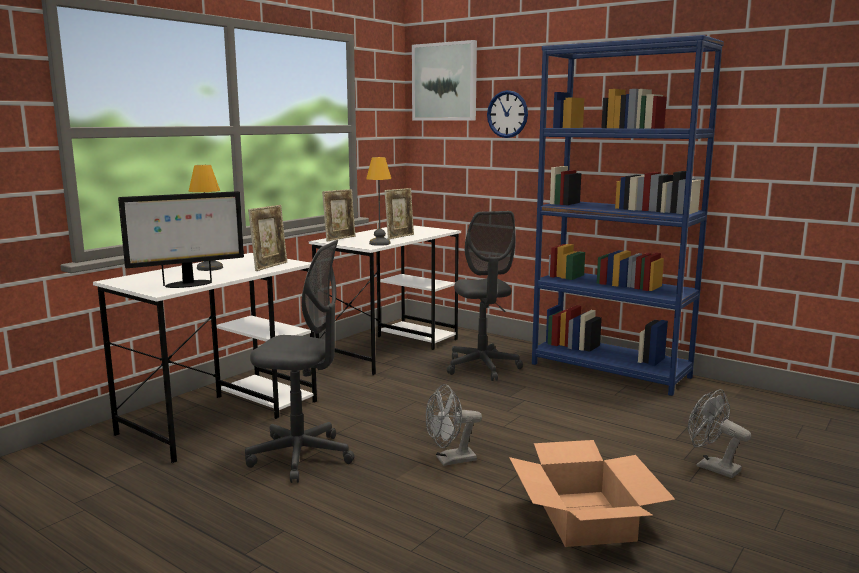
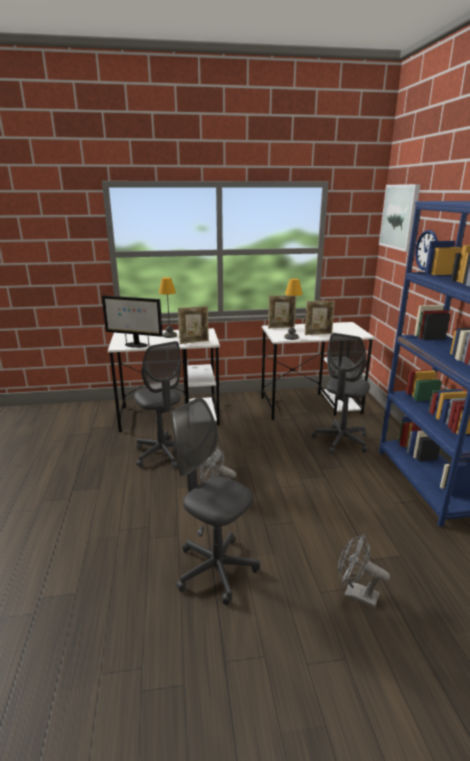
camera: 45 degrees right, 10 degrees up
(585, 518) = (216, 569): cardboard box -> grey office chair
(711, 467) = (355, 594): grey fan -> grey fan turned 60 degrees counterclockwise

